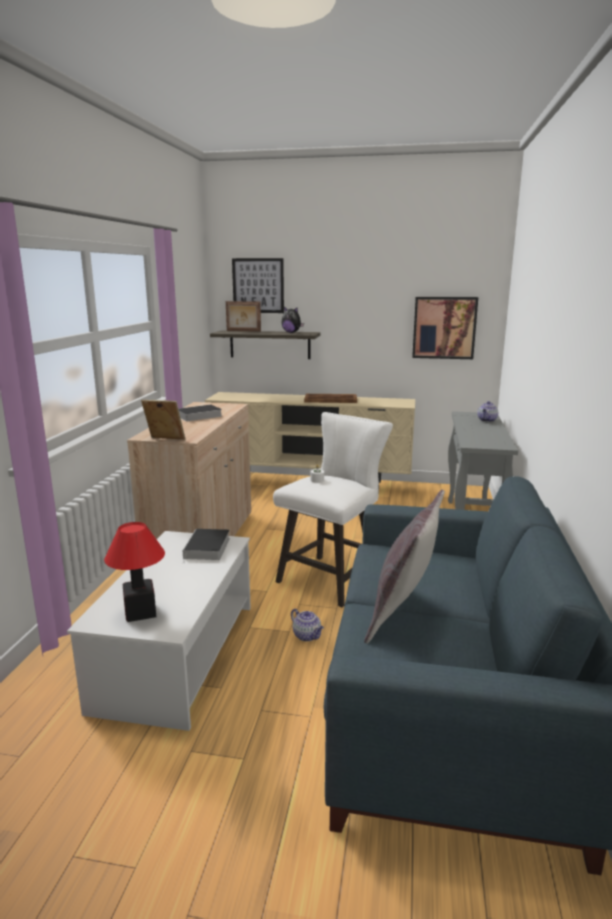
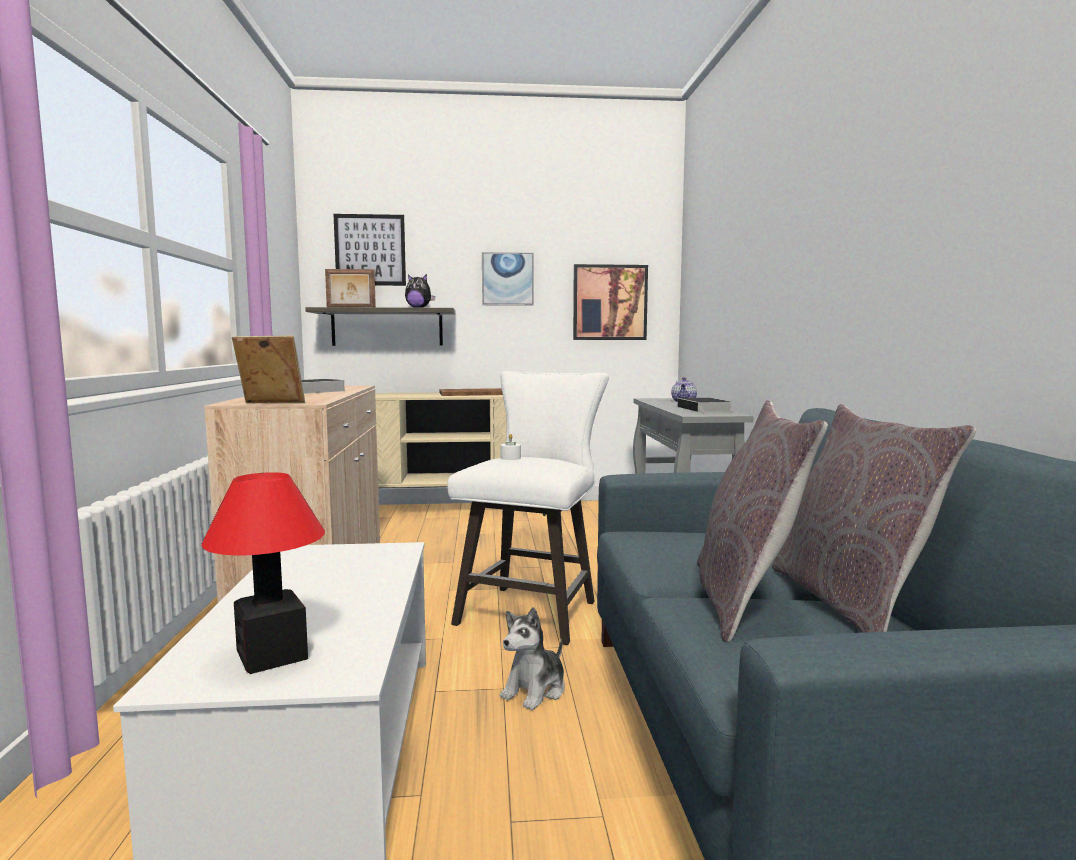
camera: 15 degrees left, 10 degrees down
(207, 548) = (361, 560): book -> book (705, 409)
(307, 636) = (535, 690): teapot -> plush toy
(361, 308) = (507, 279): none -> picture
(470, 625) = (850, 603): none -> grey pillow

